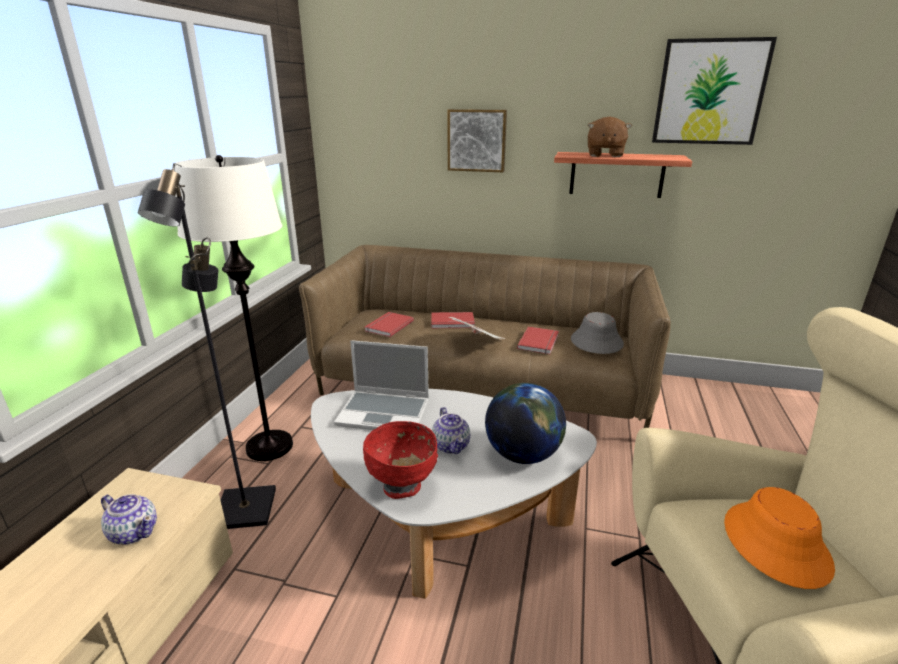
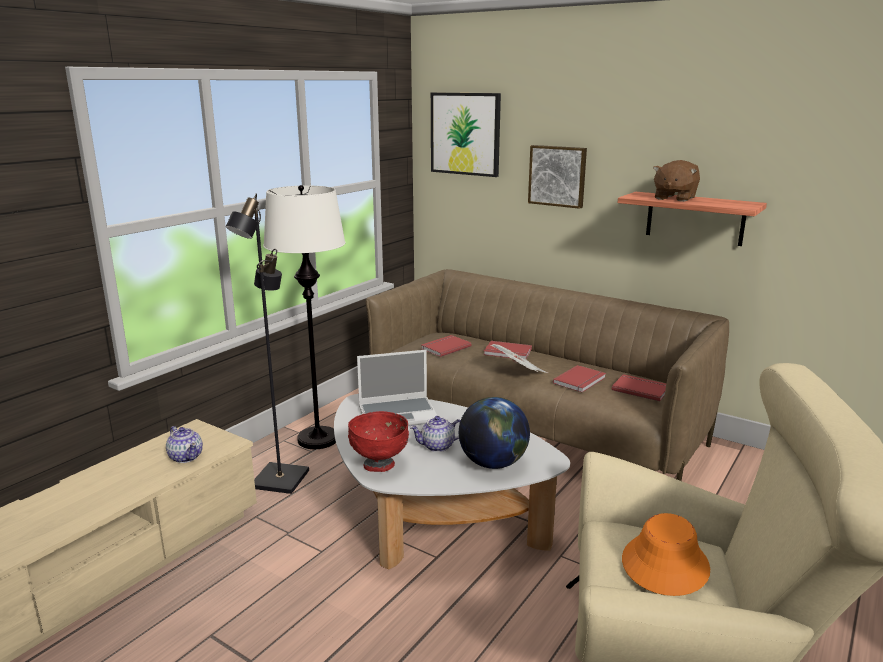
camera: 20 degrees right, 5 degrees down
(385, 413) = (399, 414): laptop -> laptop turned 45 degrees counterclockwise
(451, 446) = (437, 446): teapot -> teapot turned 75 degrees clockwise
(596, 342) = (640, 389): grey hat -> red book
(709, 92) = (792, 139): picture -> picture (465, 134)

